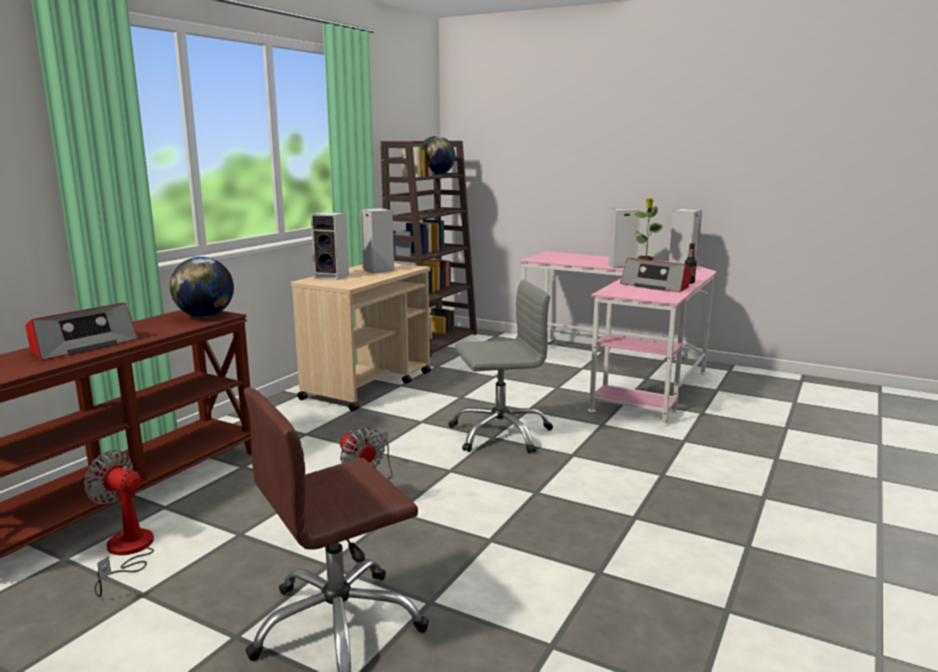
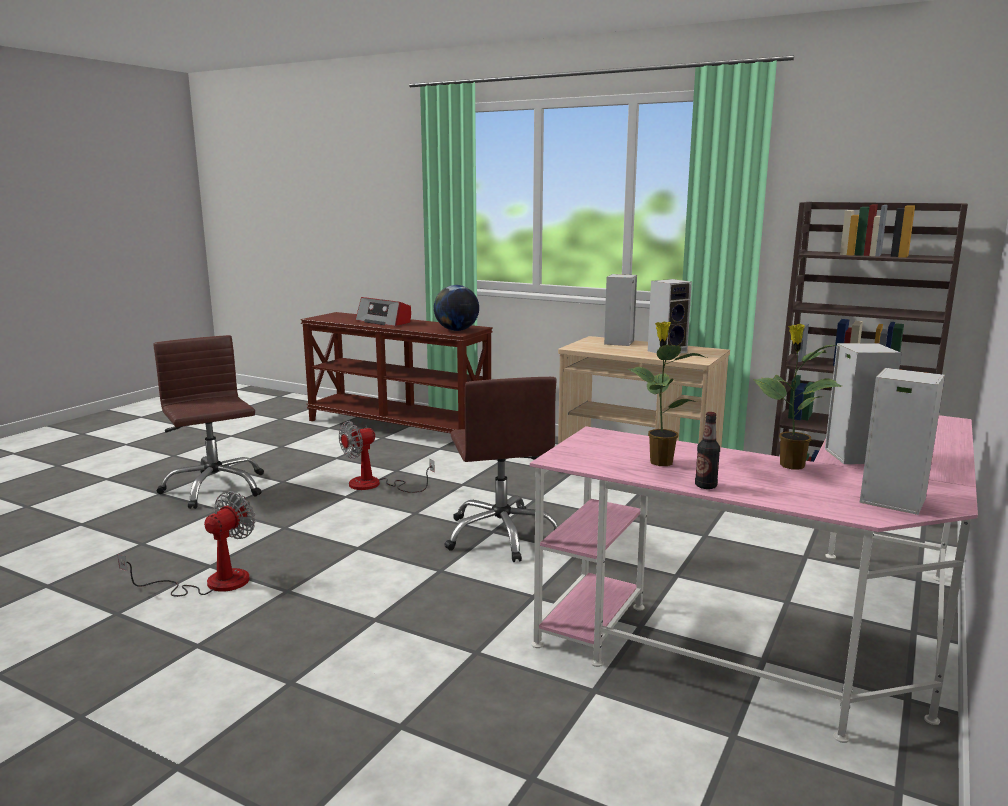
camera: 90 degrees right, 0 degrees up
(126, 552) = (328, 437): fan -> fan (211, 583)
(436, 175) = (896, 256): globe -> none
(500, 434) = (502, 535): grey office chair -> brown office chair
(656, 286) = (660, 461): radio -> potted plant

